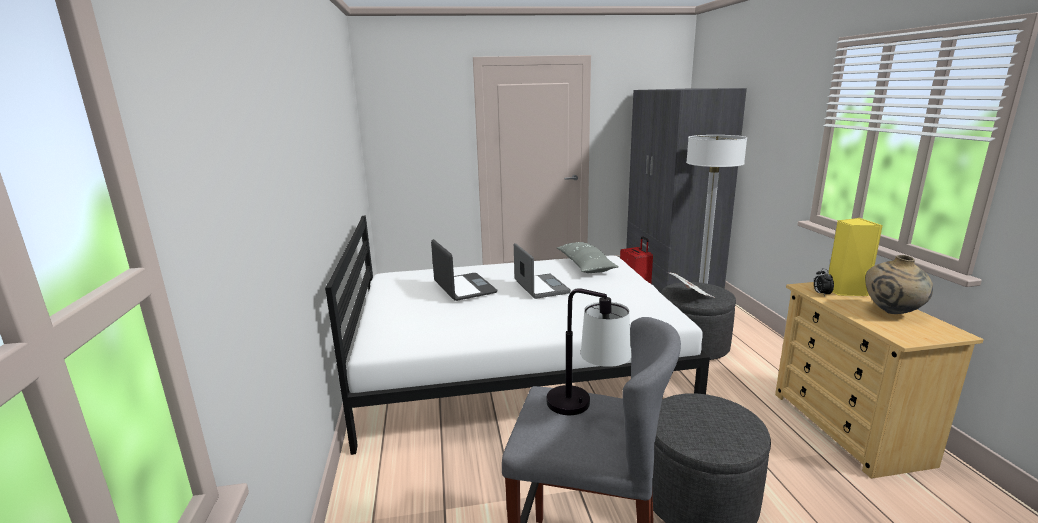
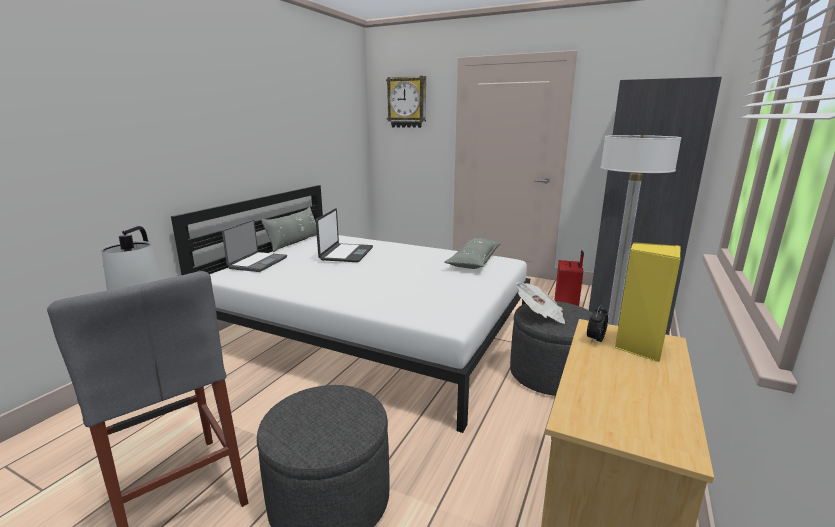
camera: 35 degrees right, 0 degrees up
(372, 291) = (294, 242): none -> grey pillow
(413, 105) = (407, 102): none -> wall clock
(540, 287) = (399, 267): laptop -> laptop (257, 263)
(892, 313) = (641, 390): beige vase -> none

